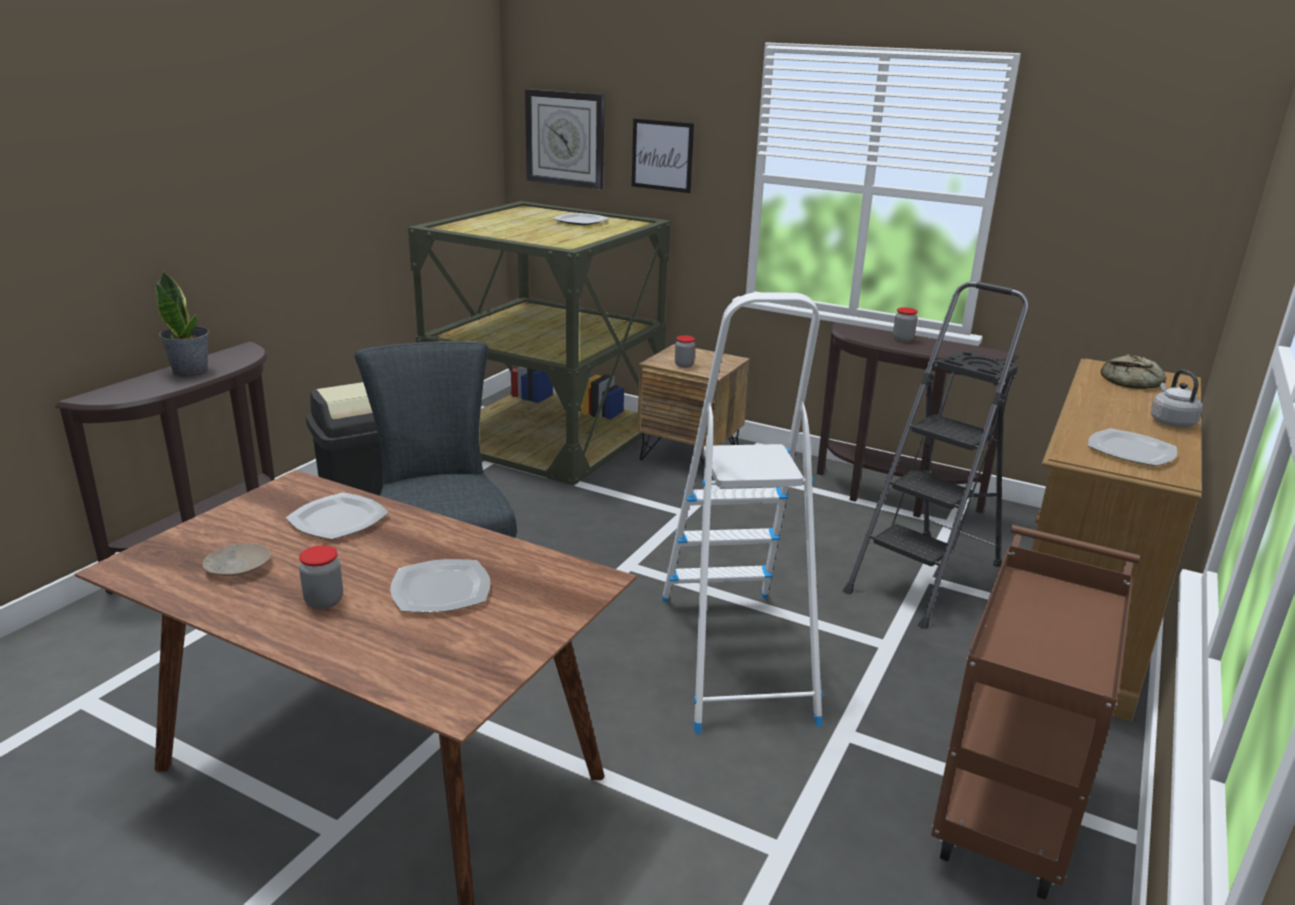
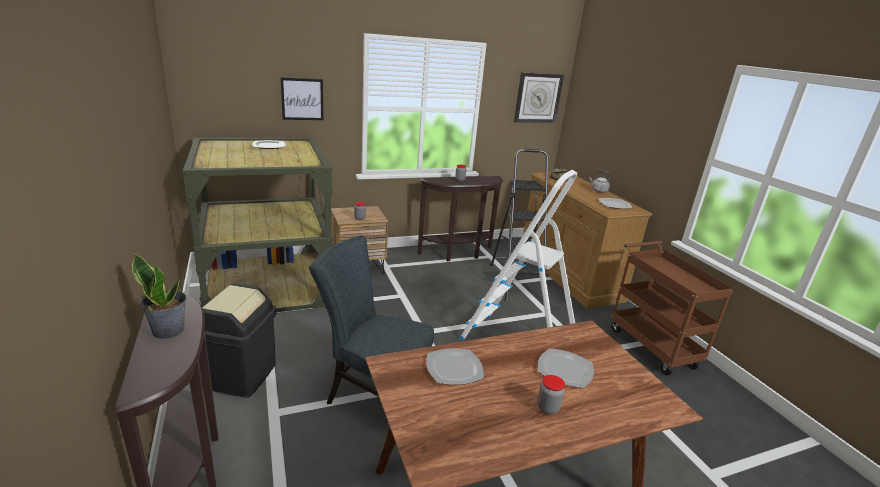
camera: 50 degrees left, 0 degrees up
(237, 567) = (478, 423): beige plate -> none
(565, 138) = (226, 92): wall clock -> wall clock (538, 98)

